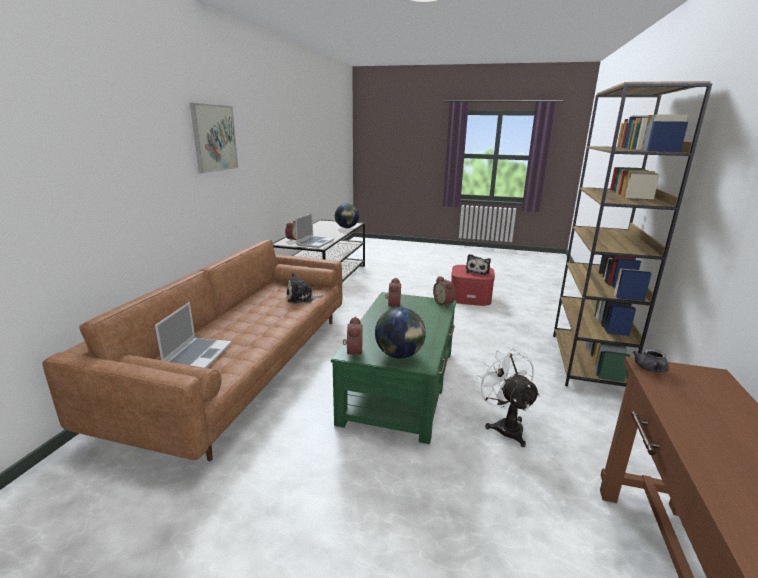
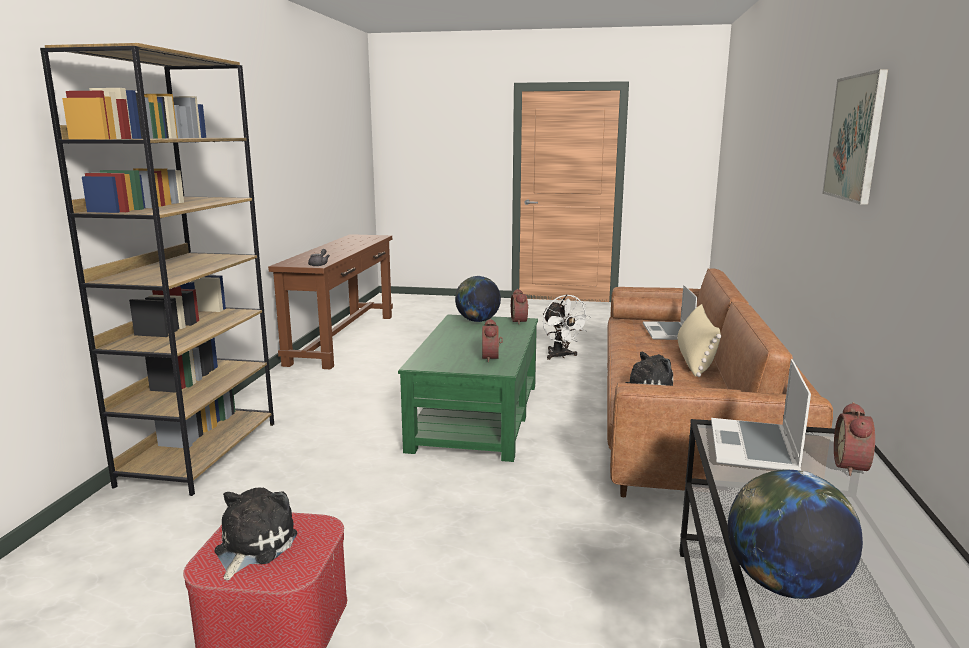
camera: 175 degrees right, 5 degrees down
(231, 320) = (695, 360): none -> beige pillow
(444, 303) = (418, 364): alarm clock -> none
(505, 426) = (375, 392): white fan -> white fan (561, 356)

